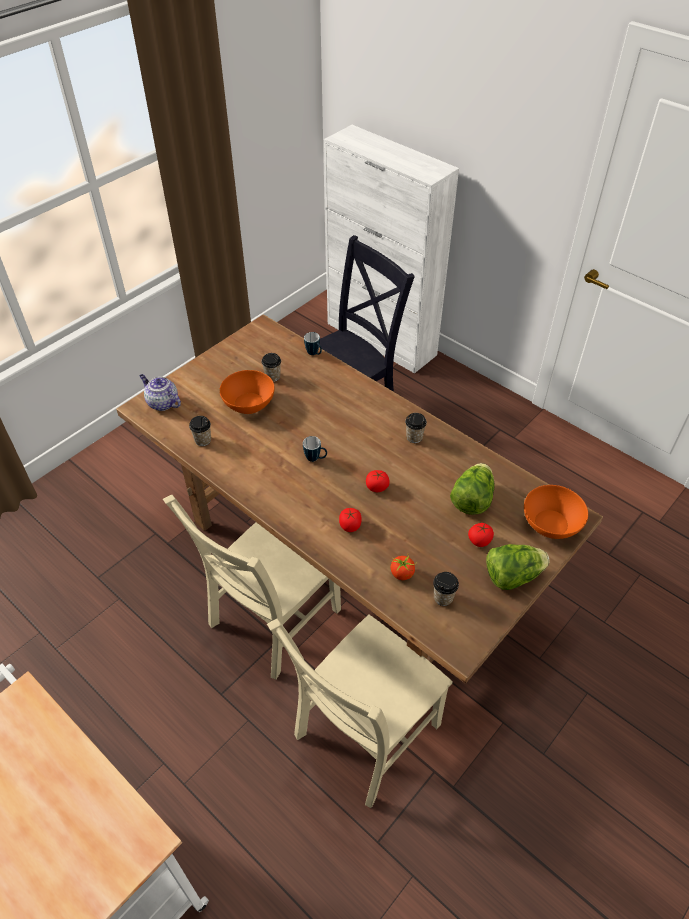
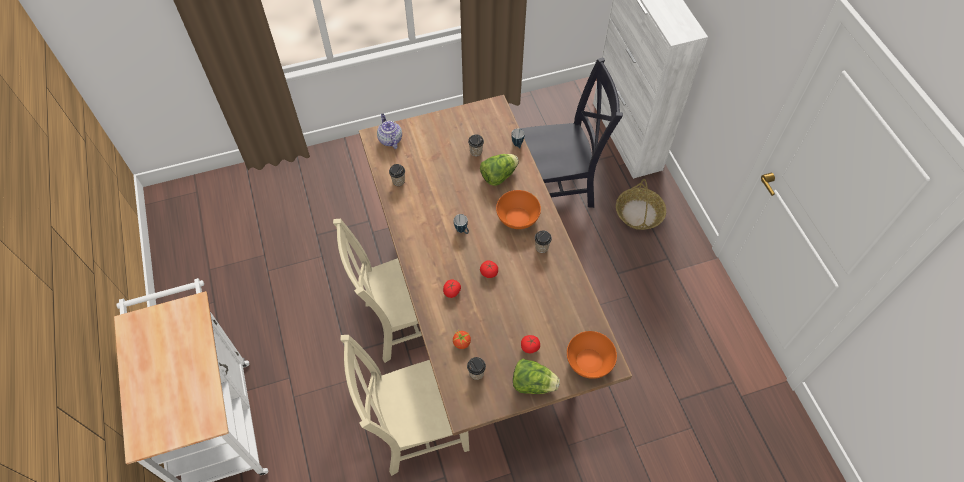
camera: 30 degrees right, 10 degrees up
(249, 403) = (446, 166): orange bowl -> orange bowl (517, 217)
(443, 401) = (638, 213): none -> basket
(472, 499) = (547, 315): lettuce -> lettuce (498, 176)

